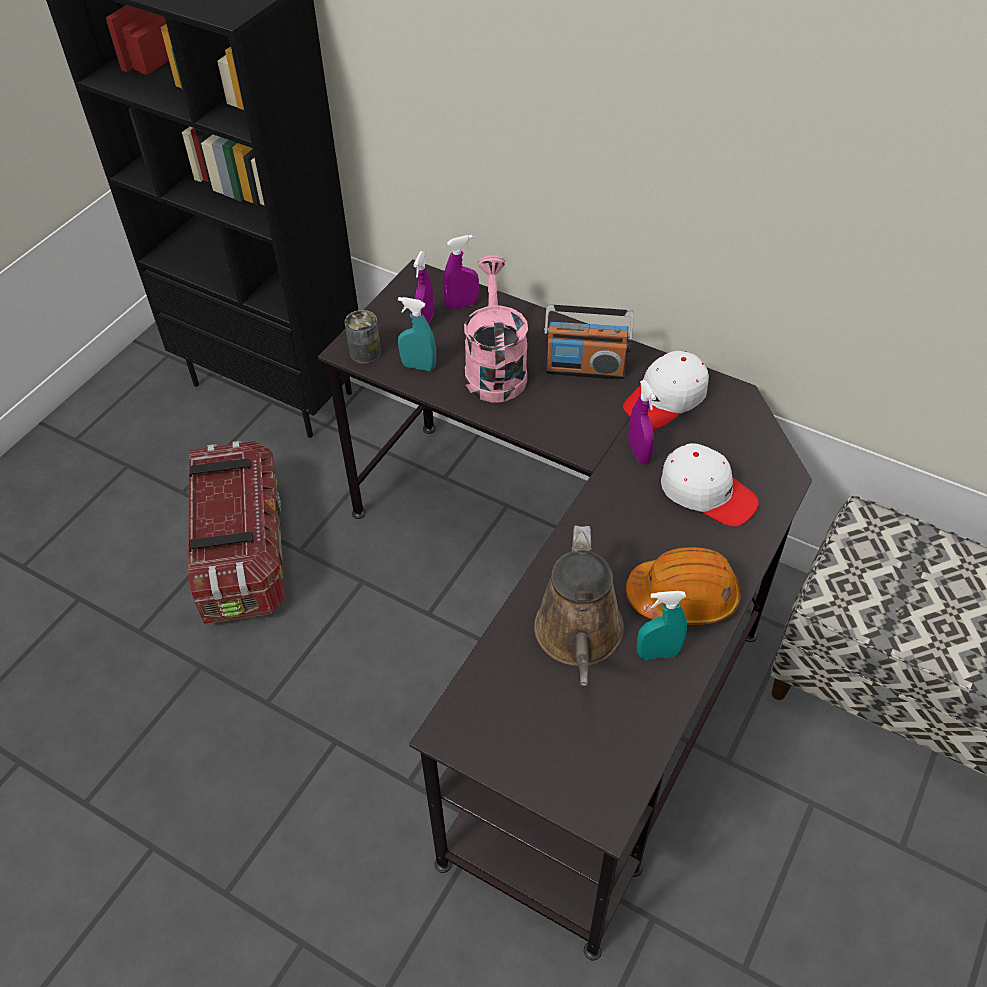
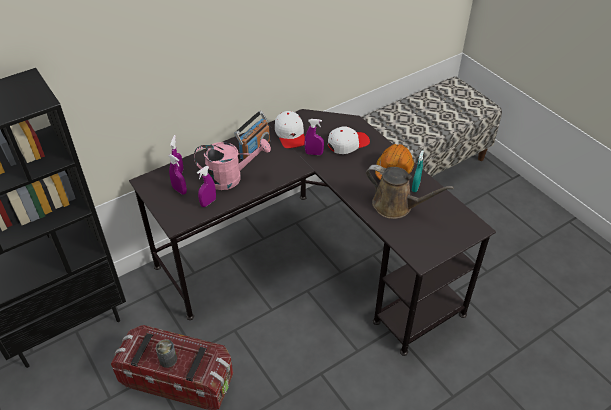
camera: 65 degrees left, 5 degrees down
(365, 352) = (182, 218): can -> can (168, 359)
(418, 366) = (208, 202): turquoise spray bottle -> purple spray bottle
(494, 368) = (231, 178): pink watering can -> pink watering can turned 150 degrees clockwise

